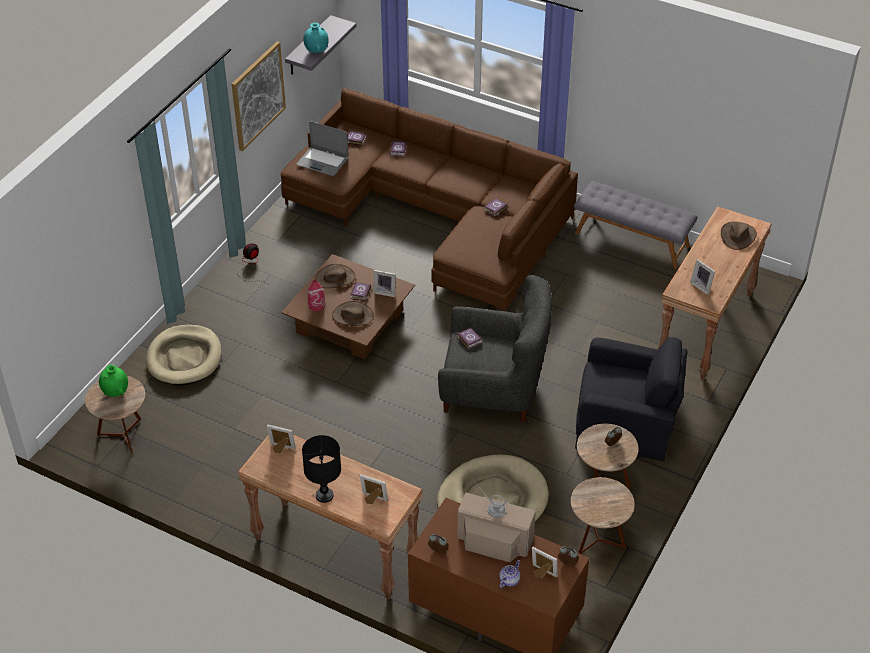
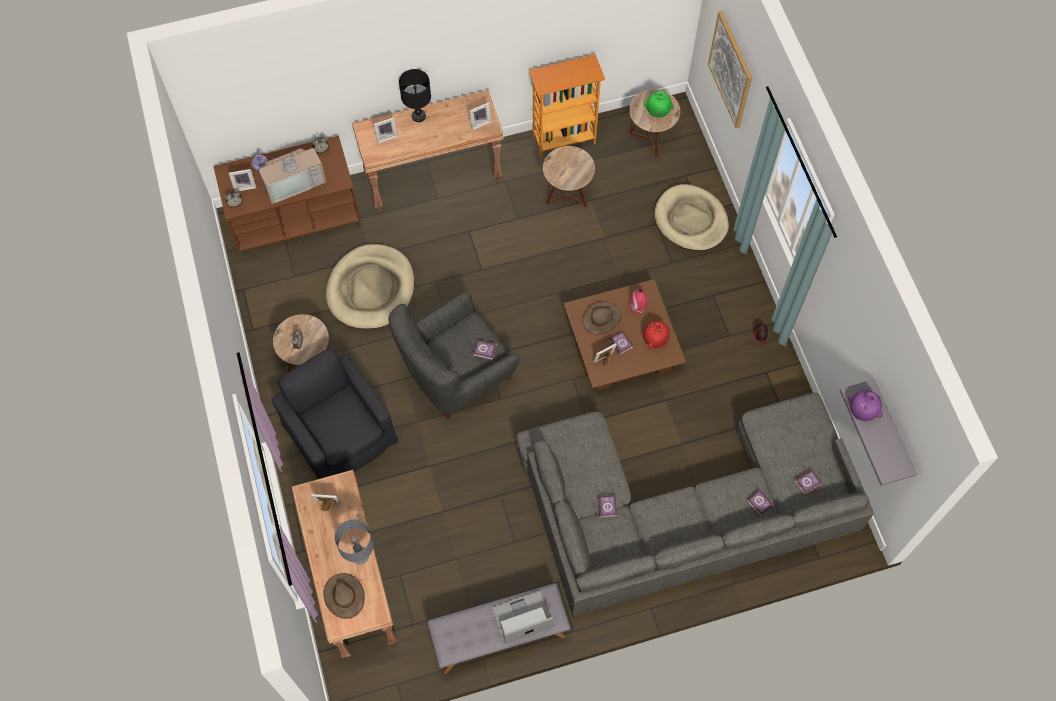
camera: 135 degrees right, 20 degrees up
(187, 492) = (564, 138): none -> bookcase
(258, 95) = (848, 333): picture -> picture (731, 70)
(316, 51) = (862, 412): turquoise vase -> purple vase
(322, 161) = (799, 431): laptop -> laptop (522, 618)
(335, 278) = (655, 341): brown hat -> red vase
(436, 216) = (683, 512): brown sofa -> grey sofa
(597, 540) = (276, 317): brown side table -> brown side table (567, 195)
(626, 421) = (338, 430): black armchair -> black armchair turned 90 degrees clockwise
(705, 247) = (360, 556): none -> grey table lamp

